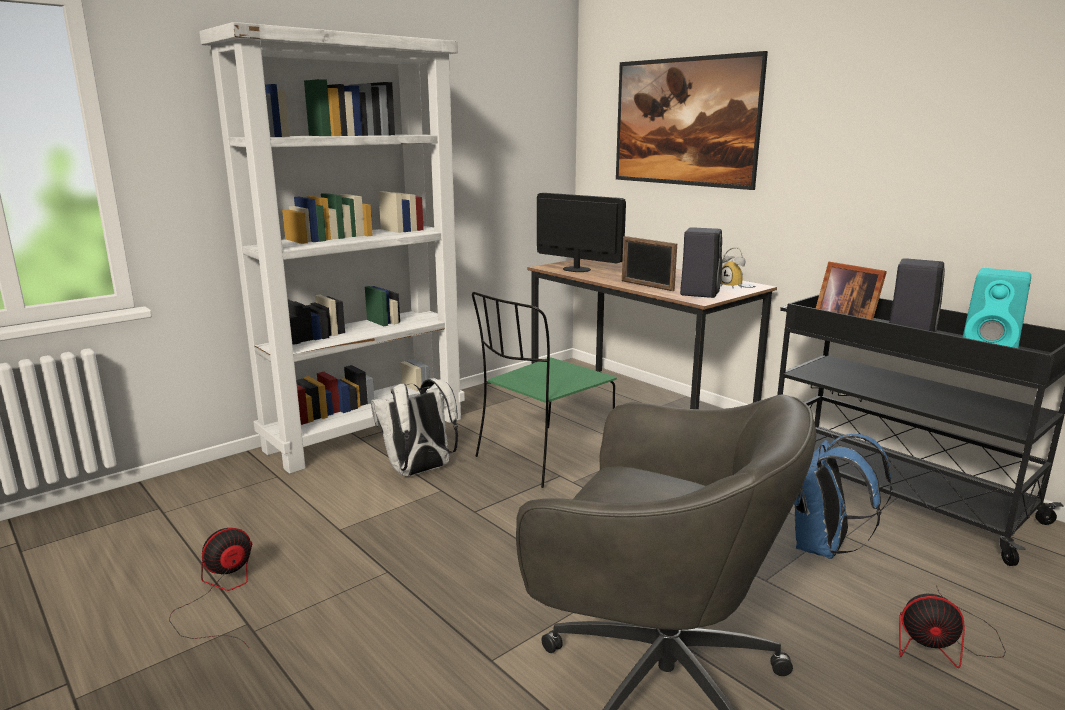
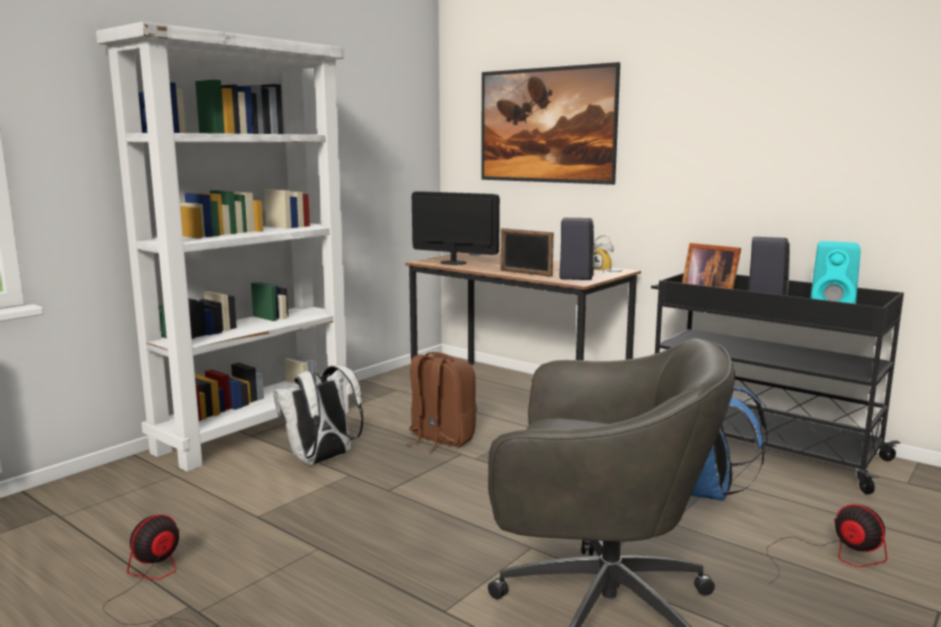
camera: 10 degrees left, 5 degrees down
(543, 457) = (440, 439): green chair -> brown backpack
(943, 643) = (830, 557): fan -> fan turned 135 degrees counterclockwise

